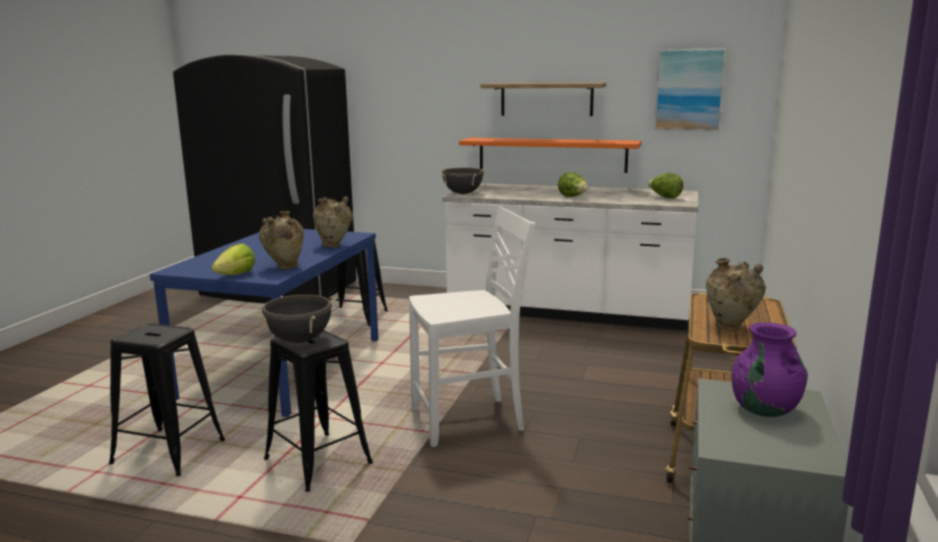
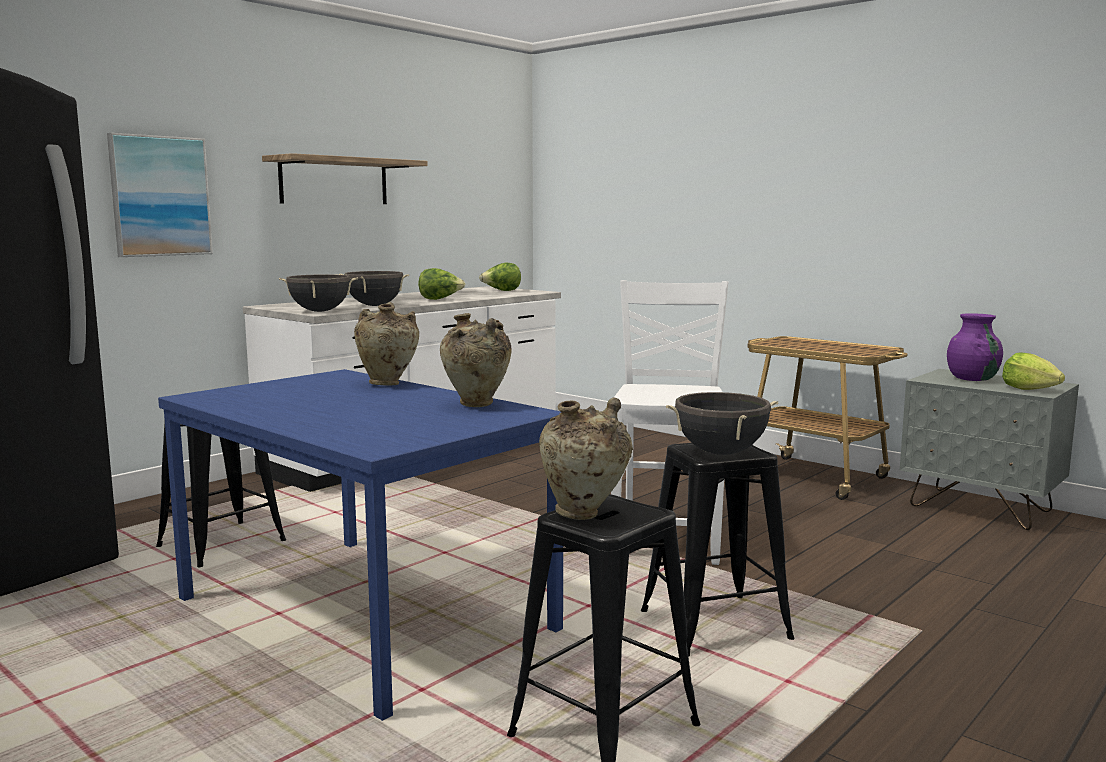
camera: 65 degrees left, 5 degrees down
(236, 275) = (480, 423): lettuce -> lettuce (1029, 389)
(510, 195) = (374, 305): none -> black cooking pot
(552, 154) = (344, 256): orange shelf -> none
(689, 90) = (470, 175): picture -> picture (160, 196)
(731, 328) = (845, 350): beige vase -> beige vase (584, 514)

